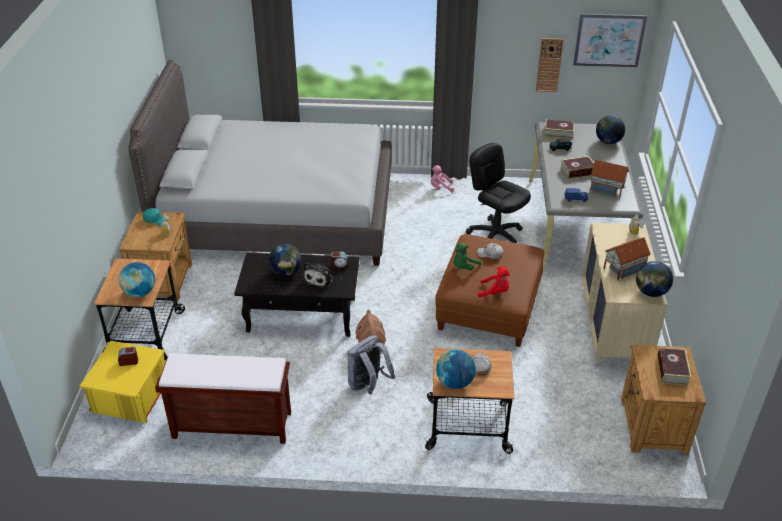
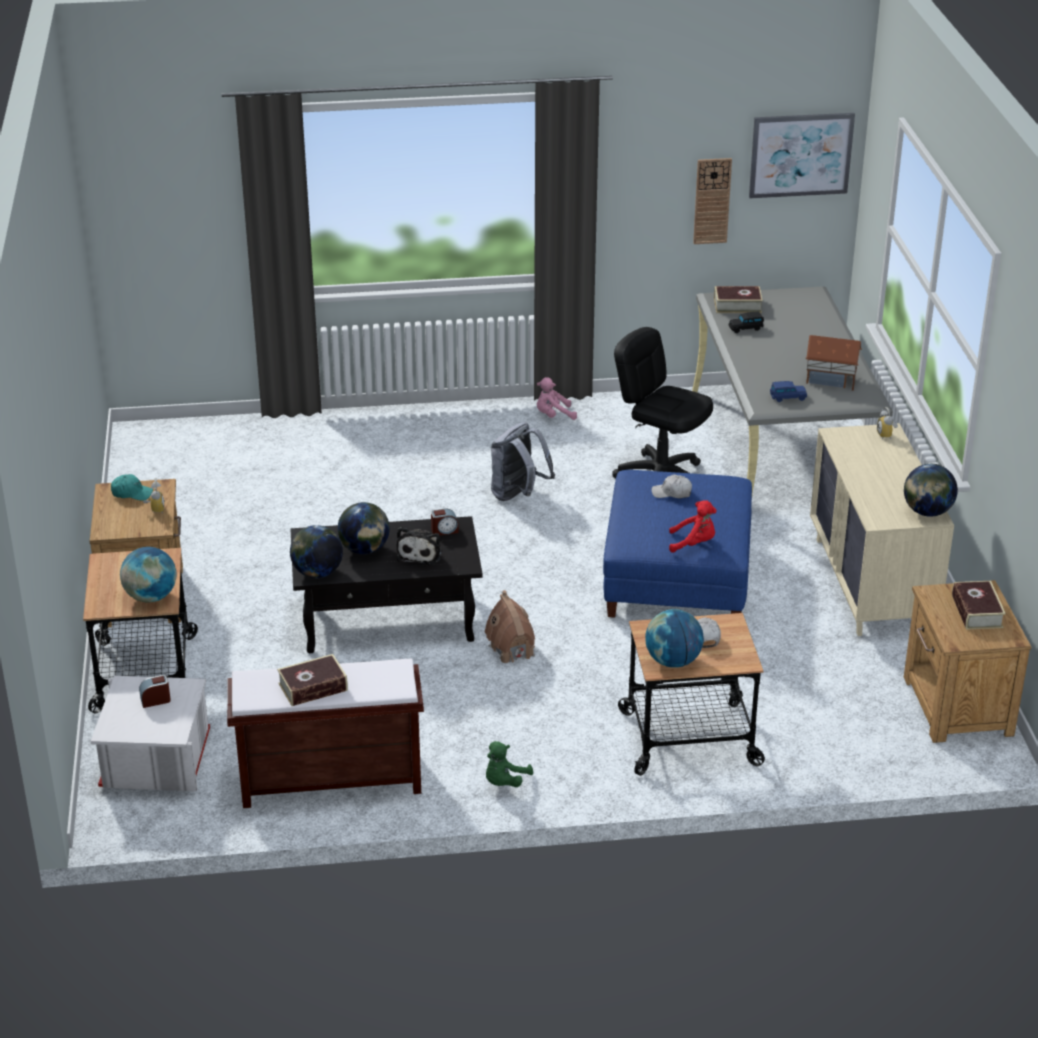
camera: 10 degrees left, 5 degrees down
(130, 397) = (154, 761): yellow storage box -> white storage box
(277, 214) = (298, 479): grey bed -> none
(368, 385) = (523, 703): grey backpack -> grey backpack (518, 495)
(464, 267) = (637, 515): green plush toy -> green plush toy (504, 782)
(488, 307) = (677, 578): brown ottoman -> blue ottoman
(577, 171) = (781, 358): book -> book (313, 687)
(608, 142) = (816, 313): globe -> globe (317, 573)
(623, 269) = (881, 486): toy house -> none

